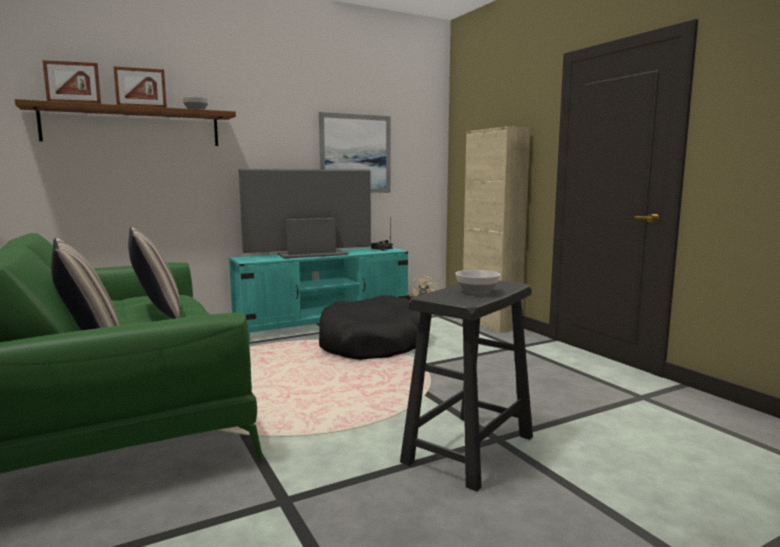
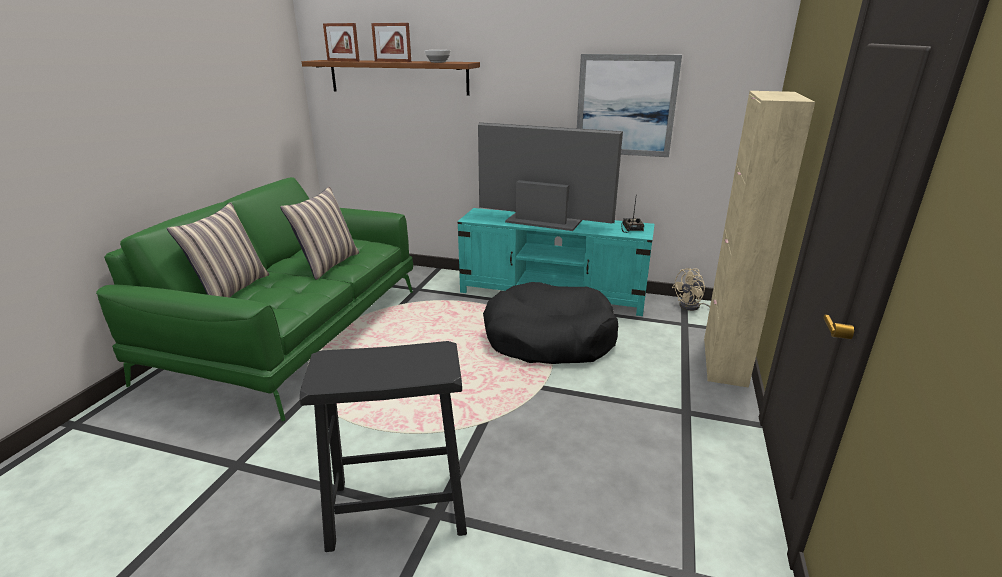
camera: 45 degrees right, 15 degrees up
(478, 292) = (382, 368): bowl -> none

